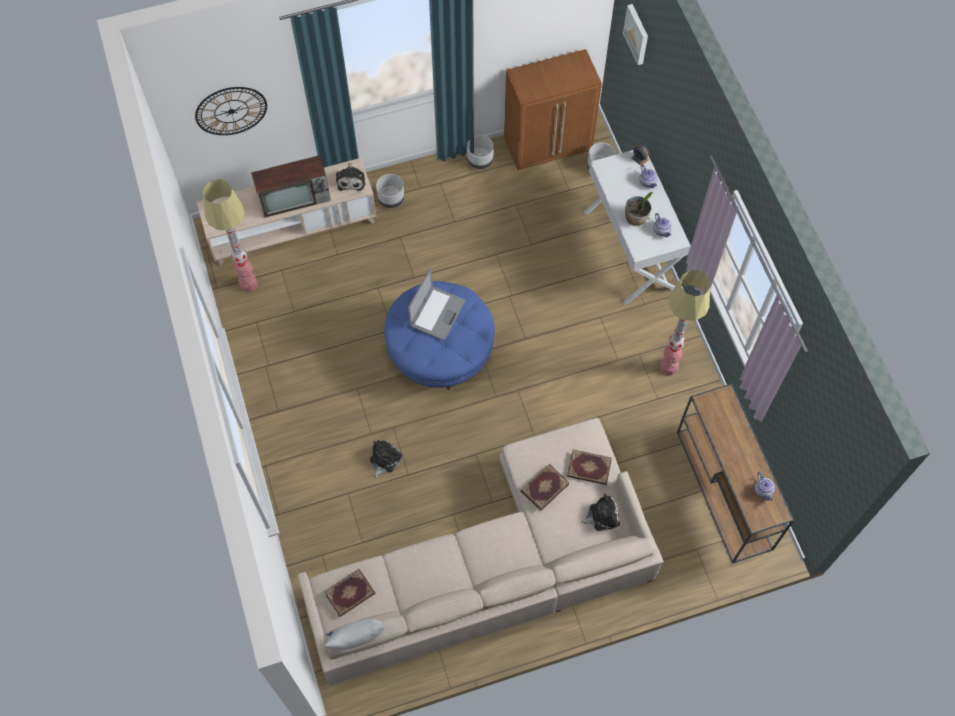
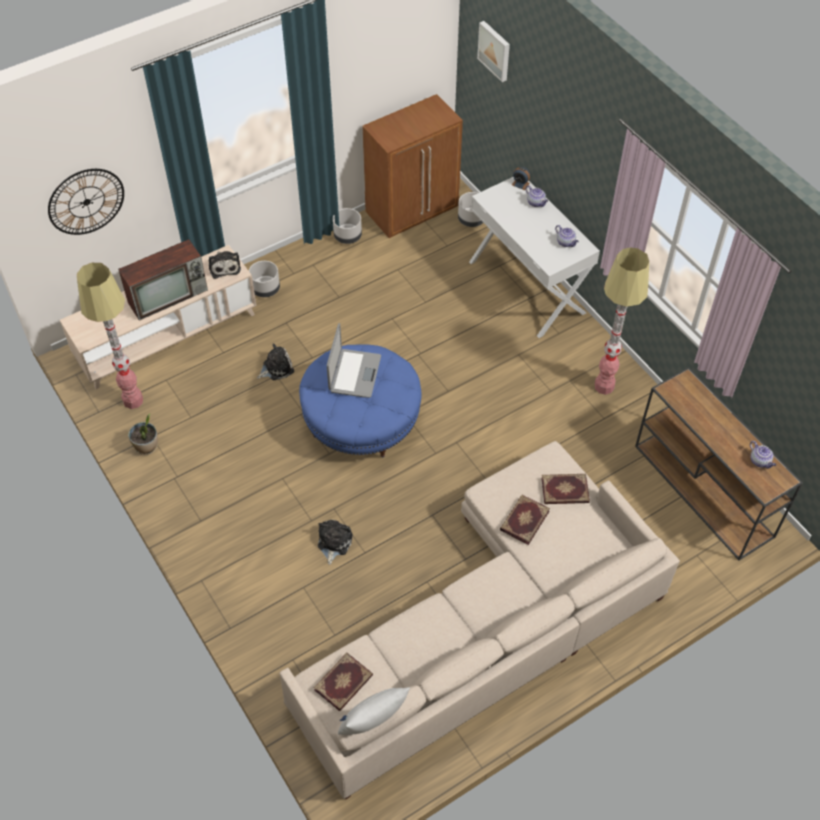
camera: 15 degrees left, 10 degrees down
(602, 516) = (595, 535): plush toy -> plush toy (276, 368)
(636, 218) = (536, 237): potted plant -> potted plant (147, 447)

